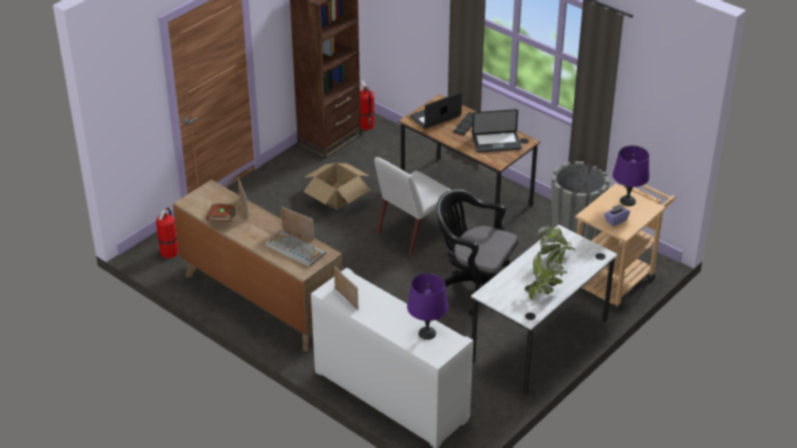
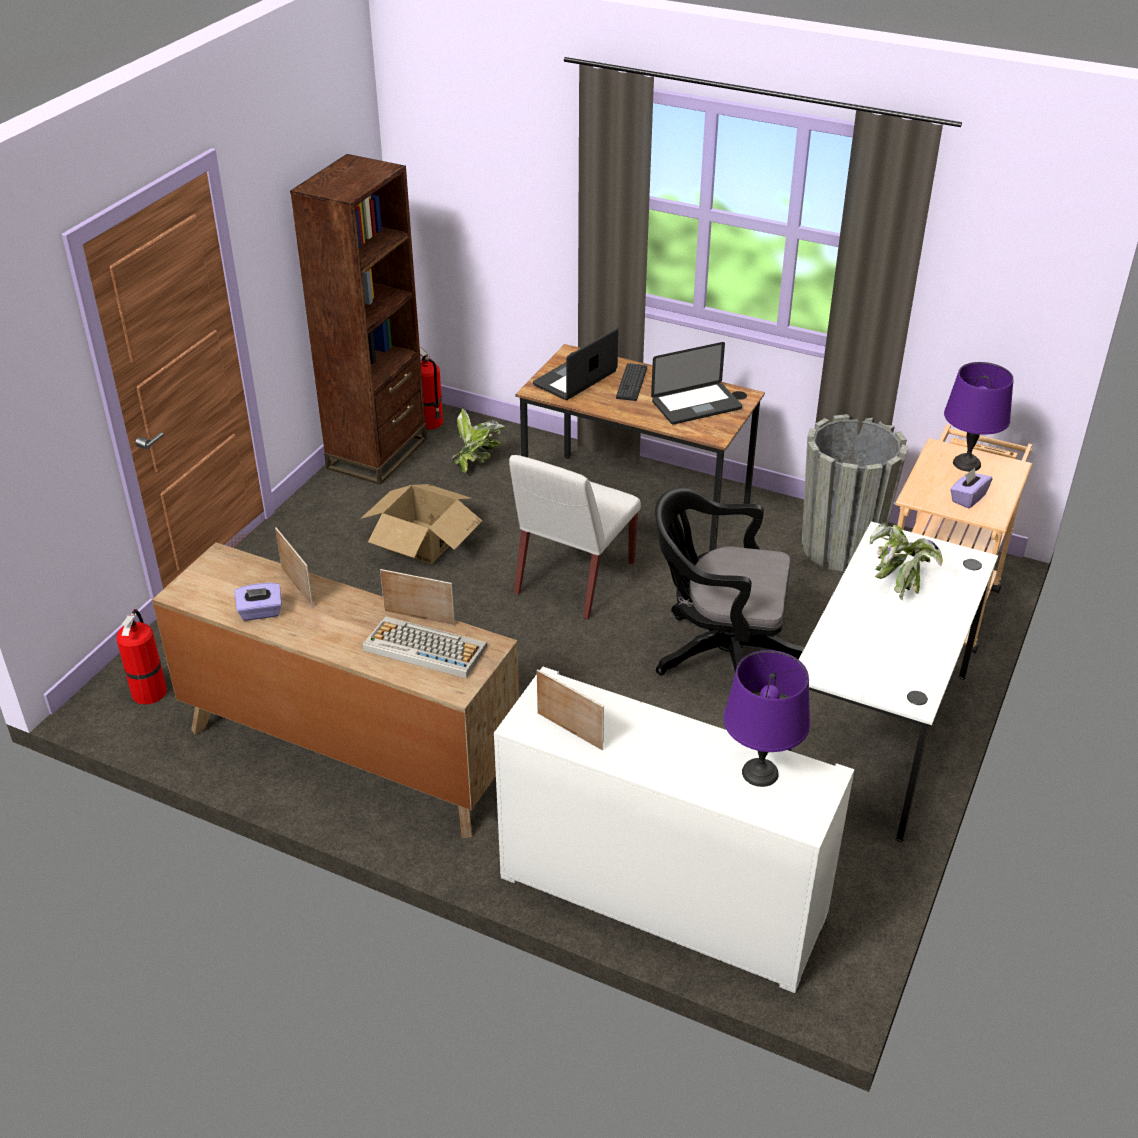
camera: 15 degrees left, 0 degrees up
(222, 218) = (260, 612): brown book -> purple tissue box
(544, 291) = (914, 644): potted plant -> potted plant (478, 460)

